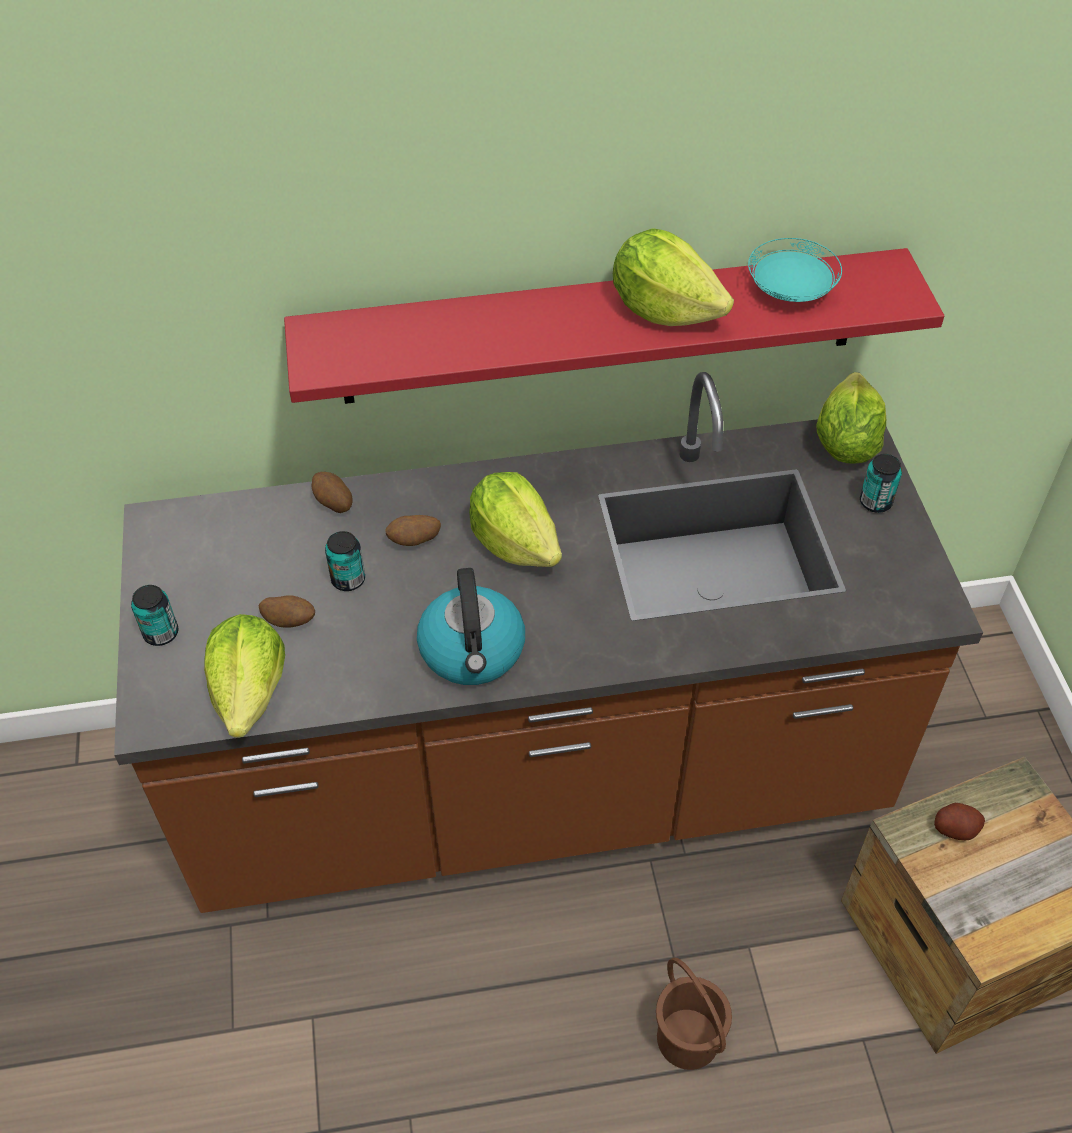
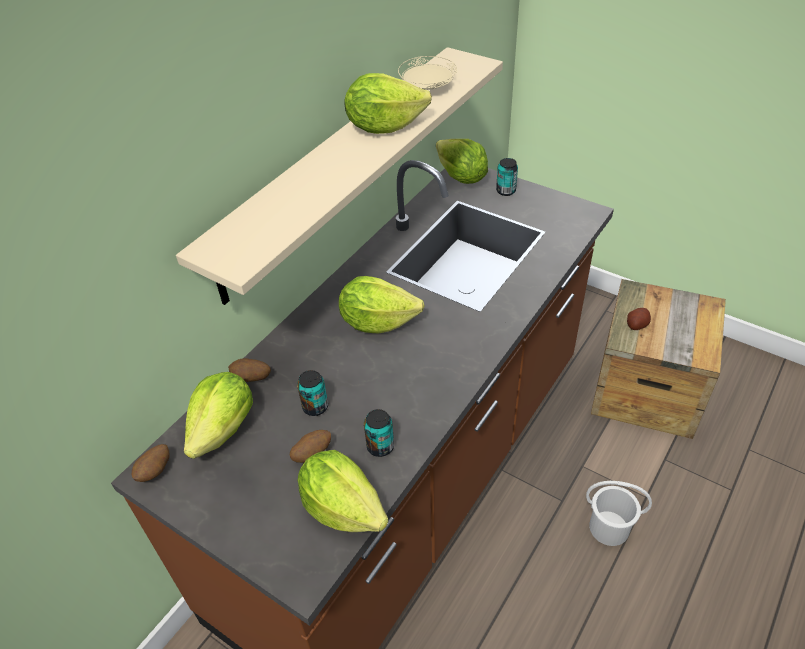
camera: 45 degrees left, 5 degrees down
(161, 633) = (241, 528): can -> can (380, 446)
(254, 533) = (224, 429): none -> lettuce
(414, 541) = (324, 361): potato -> potato (155, 471)
(473, 651) = (430, 385): kettle -> none
(601, 327) = (338, 168): red shelf -> beige shelf
(688, 1037) = (608, 527): brown bucket -> white bucket
(791, 291) = (428, 87): turquoise plate -> beige plate

